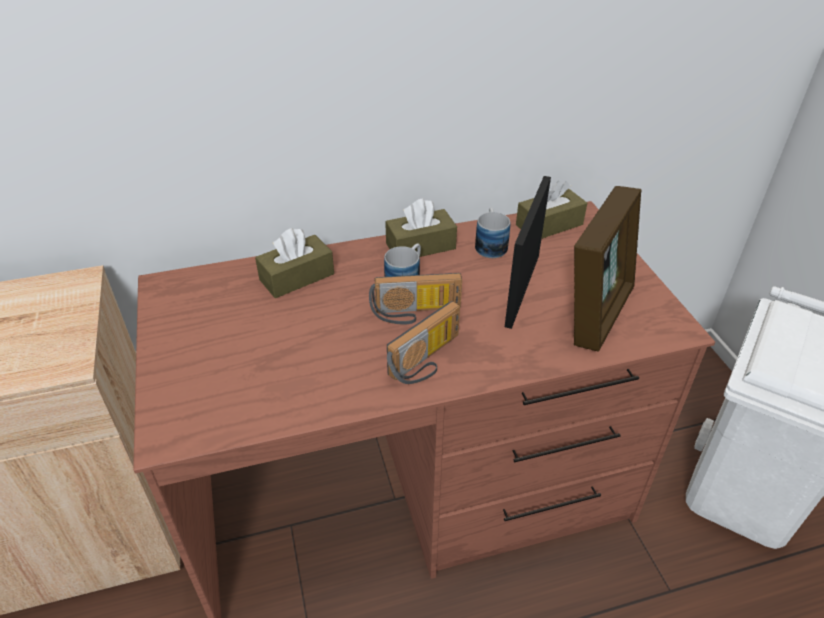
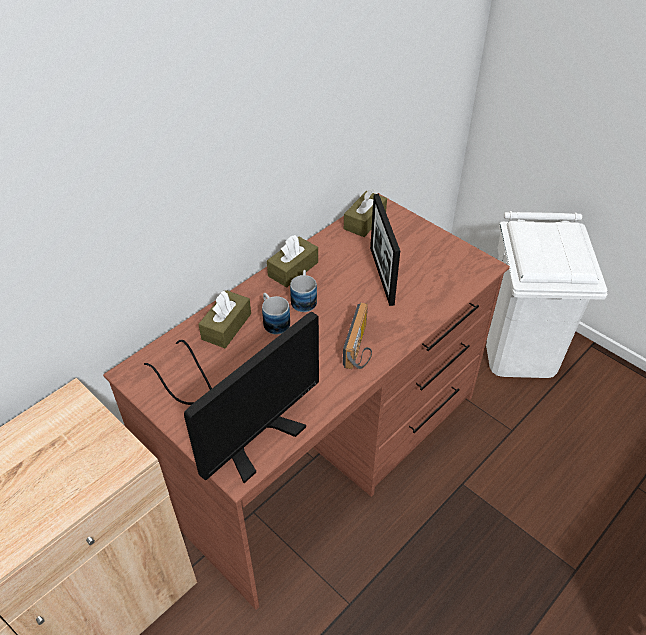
camera: 30 degrees left, 5 degrees up
(217, 384) = (239, 423): none -> monitor
(415, 313) = (328, 319): radio -> none
(490, 244) = (338, 250): mug -> mug (274, 321)
(596, 312) = (435, 273): picture frame -> none

